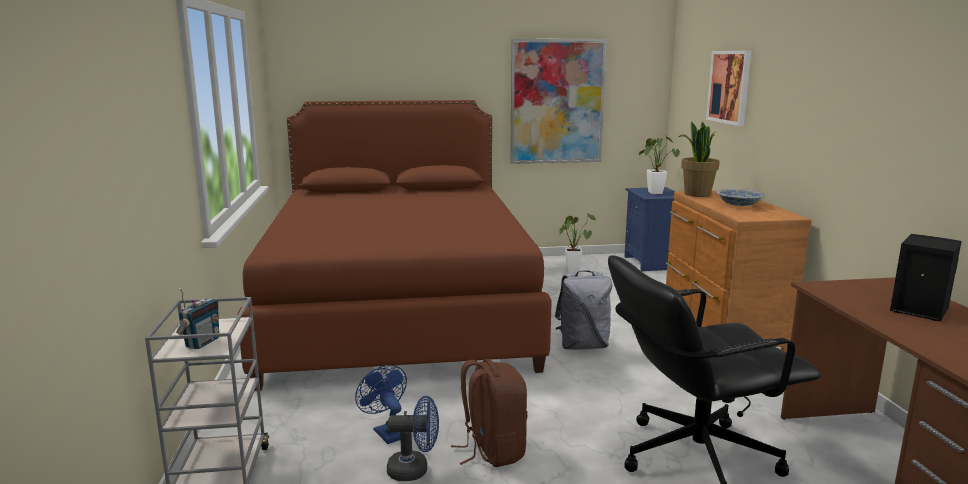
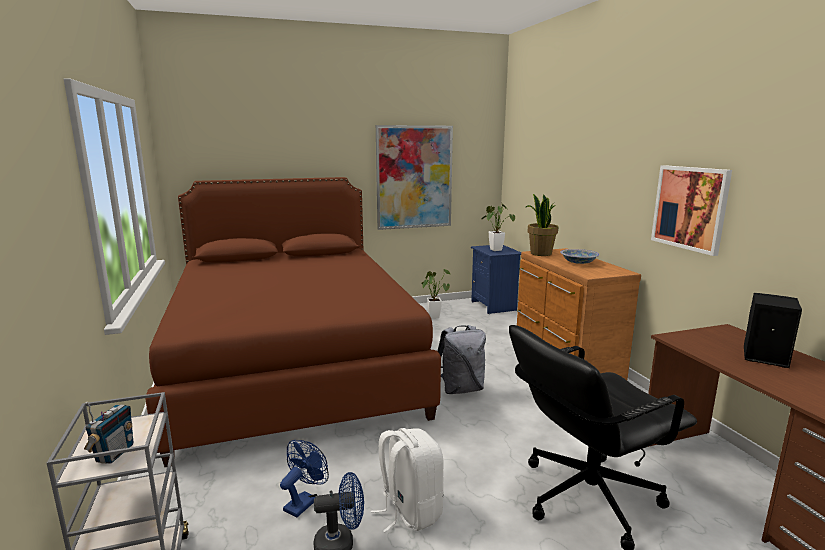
camera: 10 degrees left, 0 degrees up
(385, 432) = (304, 502): blue fan -> blue fan turned 75 degrees clockwise
(492, 450) = (409, 511): brown backpack -> white backpack
(729, 87) = (558, 165): picture -> picture (690, 208)

